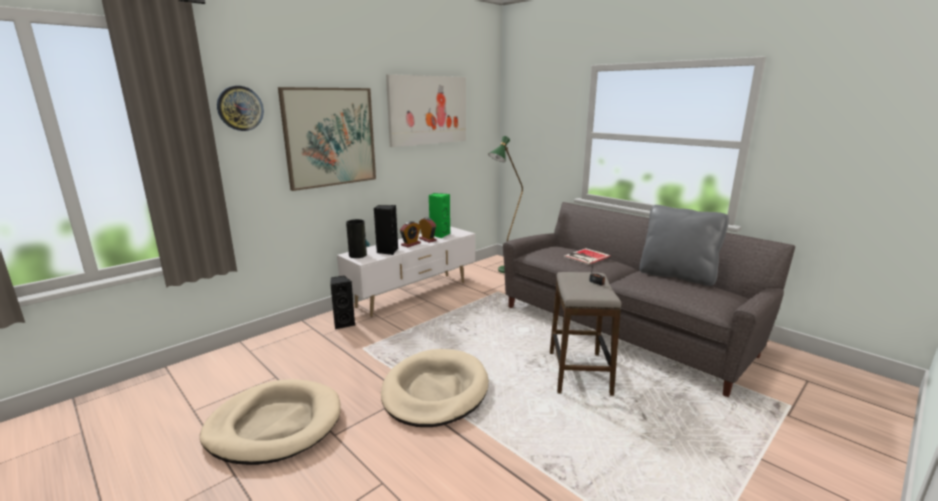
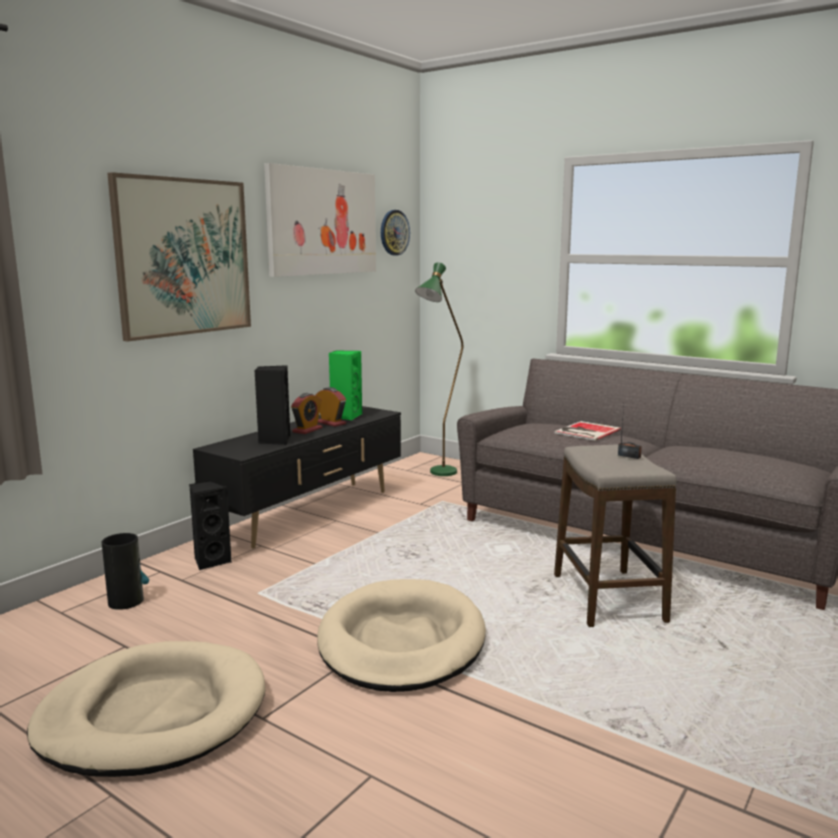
camera: 10 degrees left, 5 degrees down
(240, 108) = (49, 203): wall clock -> wall clock (394, 232)
(358, 255) = (229, 447): vase -> vase (126, 601)
(413, 294) = (310, 513): white tv stand -> black tv stand
(677, 276) = (724, 448): grey pillow -> none

